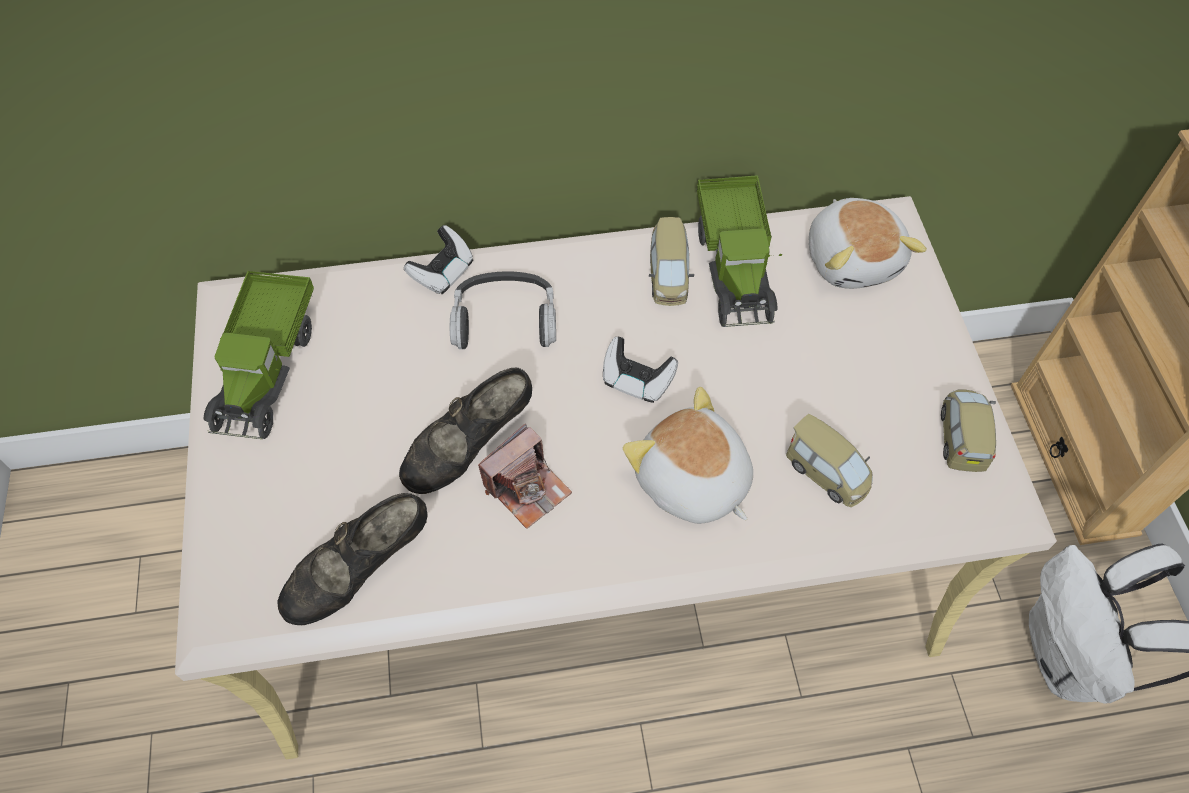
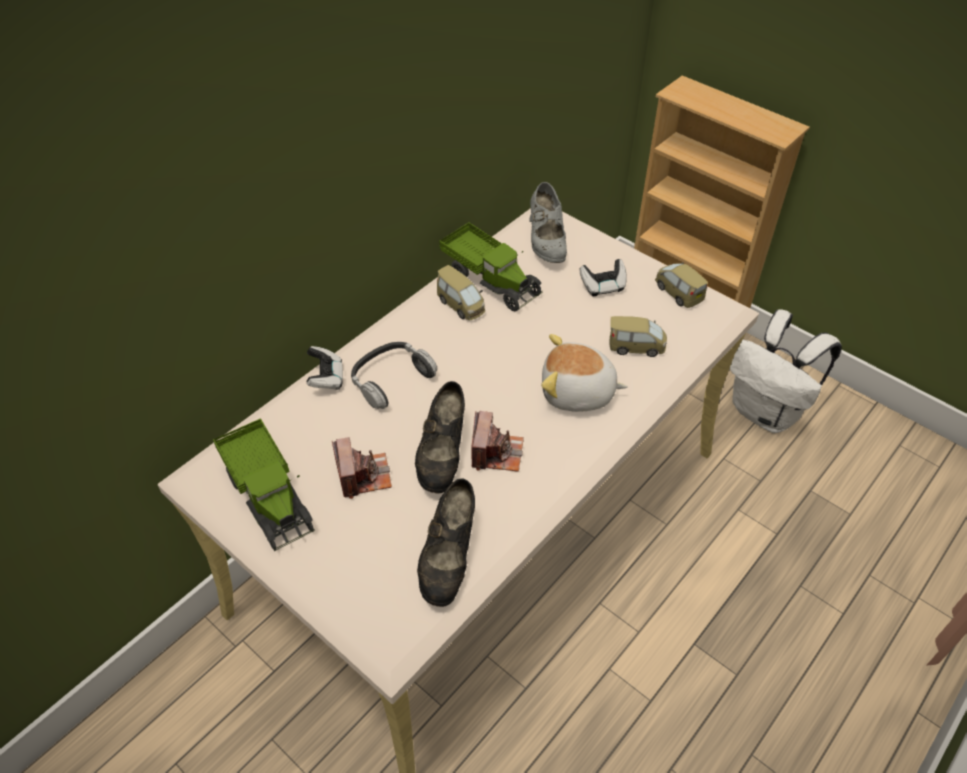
camera: 40 degrees left, 10 degrees down
(371, 412) = (363, 475): none -> camera
(637, 380) = (498, 364): game controller -> game controller (603, 286)
(853, 259) = (546, 243): plush toy -> grey shoe

